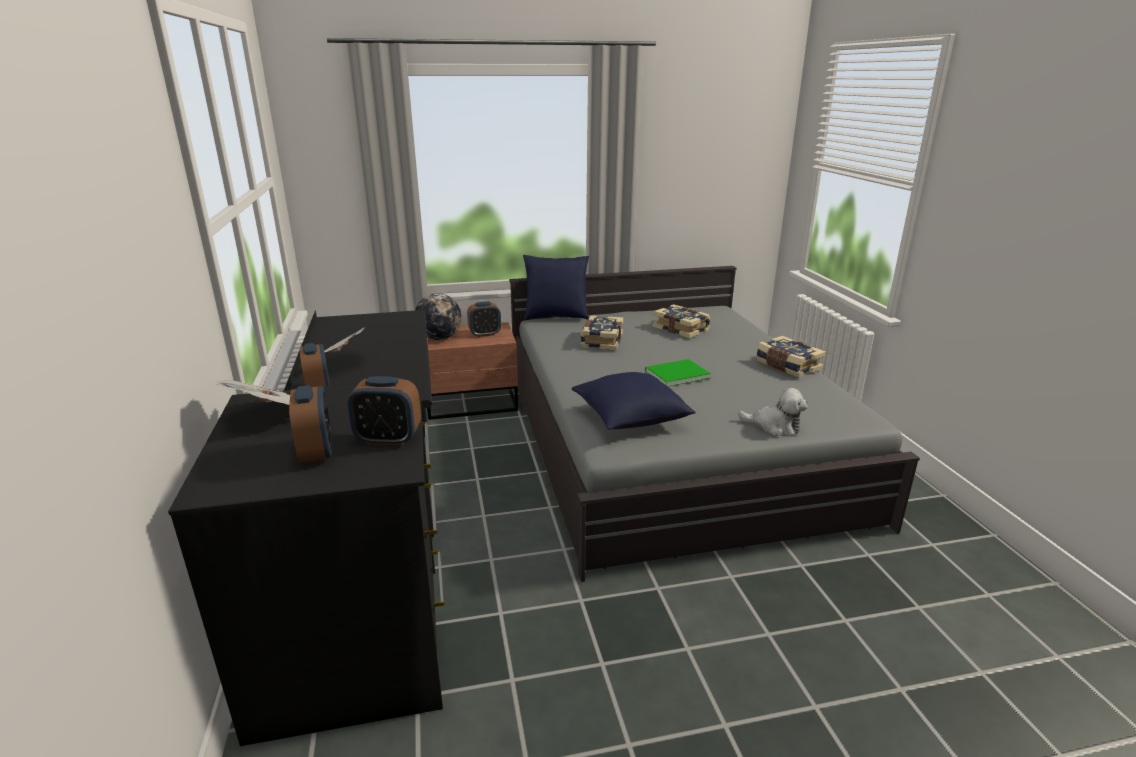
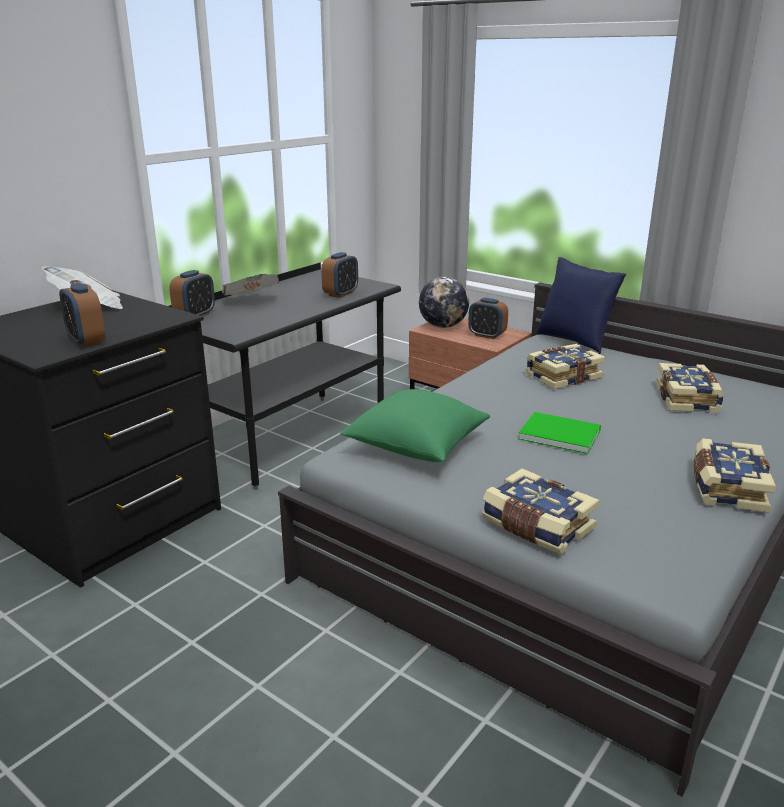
camera: 50 degrees right, 0 degrees up
(316, 452) = (46, 332): alarm clock -> alarm clock (340, 294)
(630, 418) = (416, 446): blue pillow -> green pillow
(774, 426) = (536, 526): plush toy -> book

